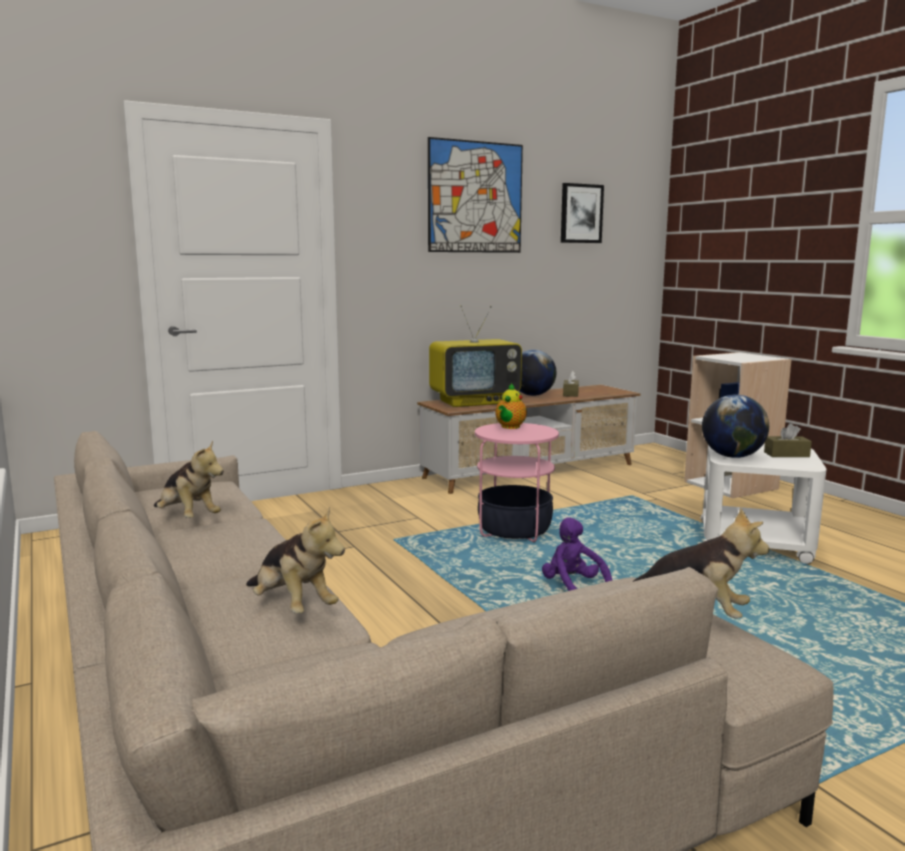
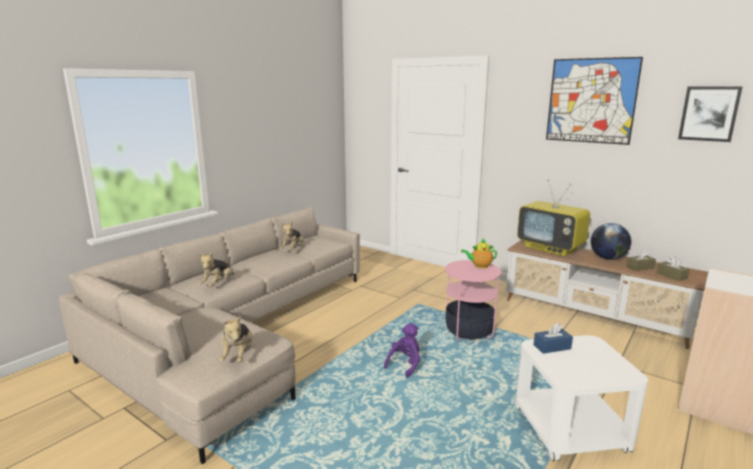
camera: 65 degrees right, 5 degrees up
(732, 456) = (552, 347): globe -> blue tissue box
(786, 454) = (597, 370): brown tissue box -> brown tissue box (671, 276)

